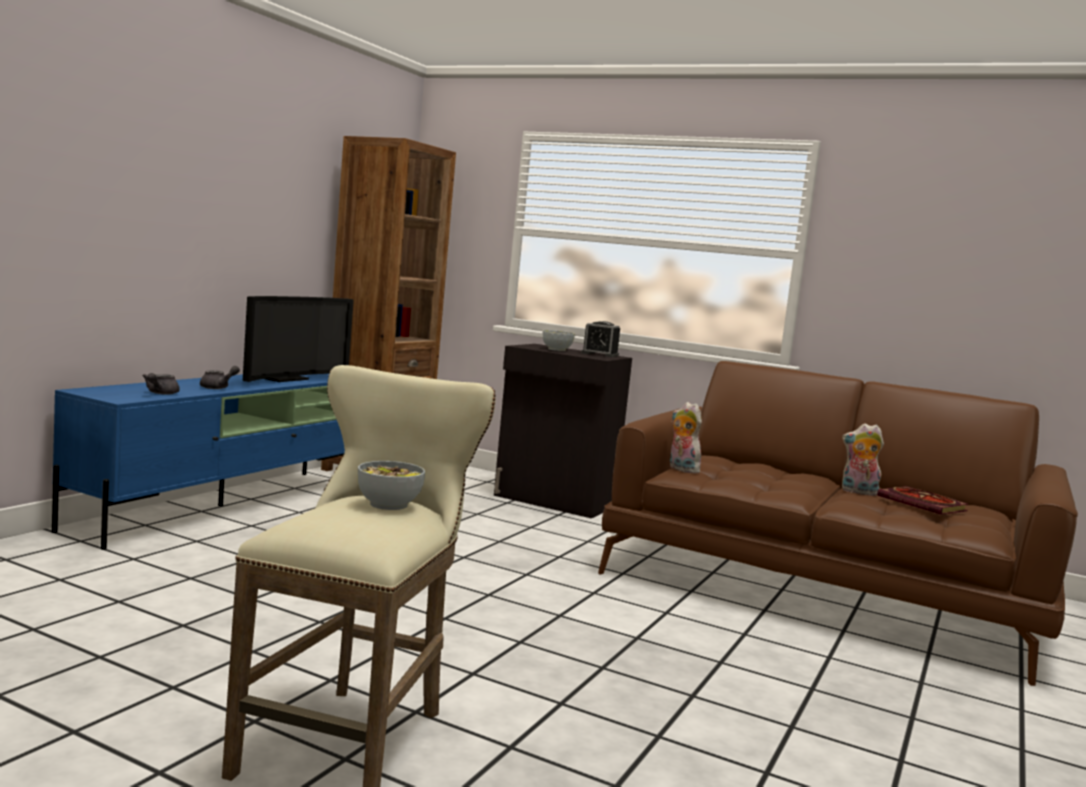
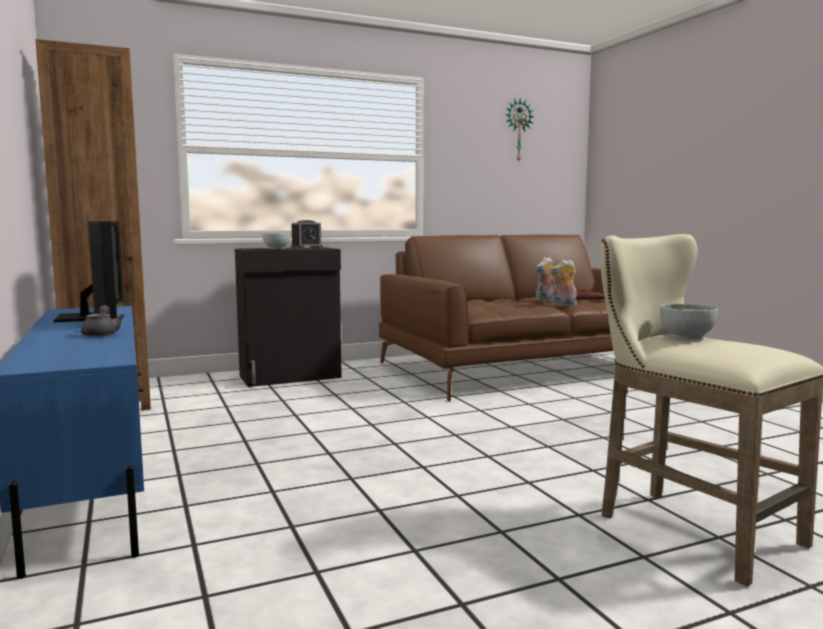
camera: 50 degrees left, 0 degrees up
(160, 393) = (99, 349): grey teapot -> none
(681, 469) = (471, 310): plush toy -> plush toy (563, 306)
(987, 218) = (517, 130): none -> wall clock

